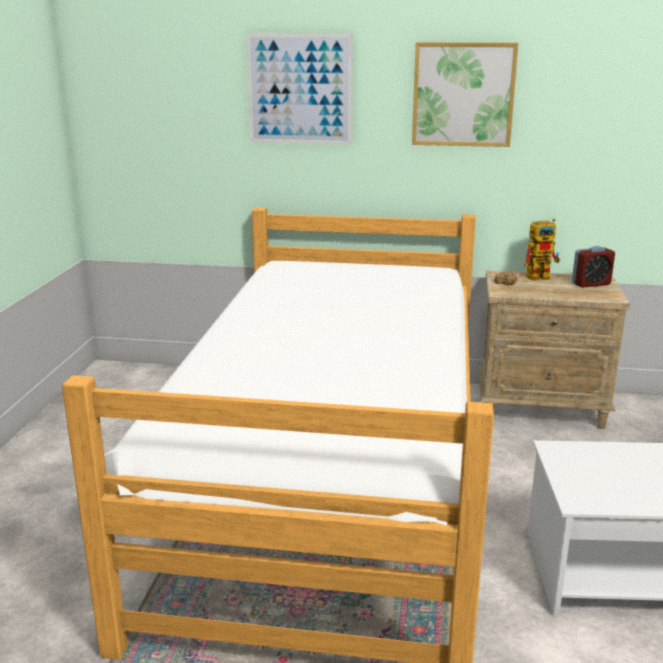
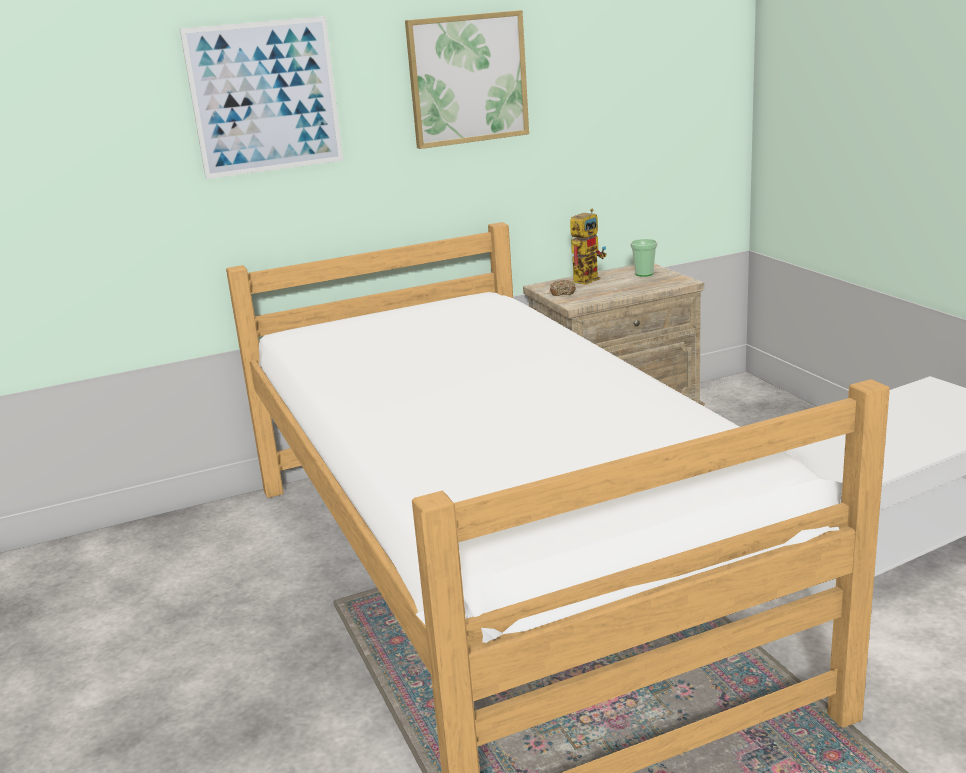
camera: 30 degrees left, 0 degrees up
(591, 284) = (644, 274): alarm clock -> cup

